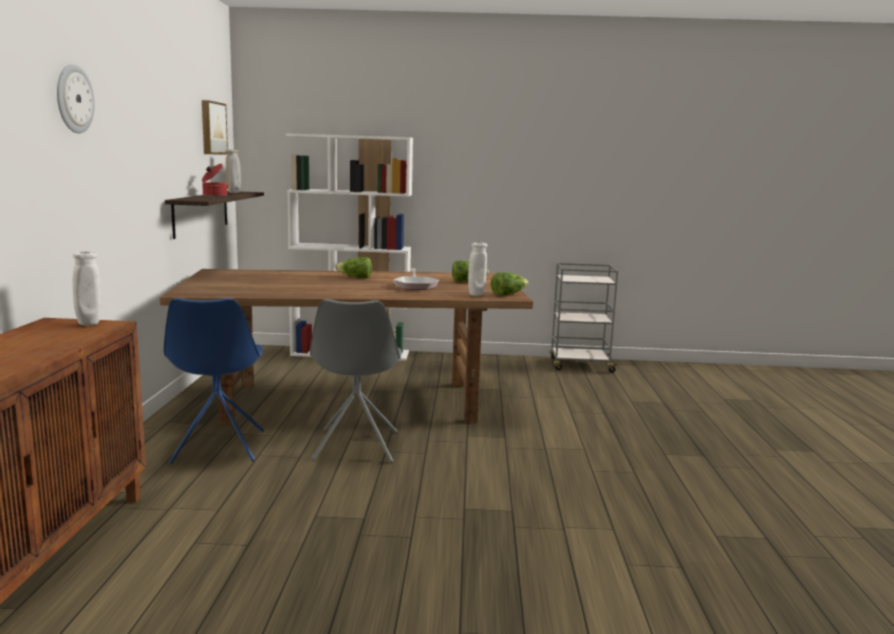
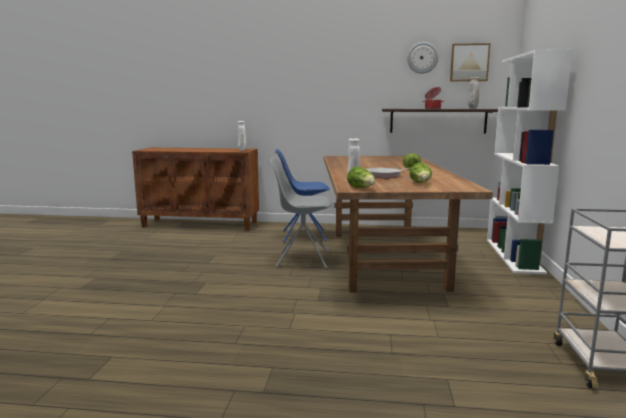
camera: 95 degrees right, 0 degrees up
(73, 99) = (294, 58): wall clock -> wall clock (422, 58)

